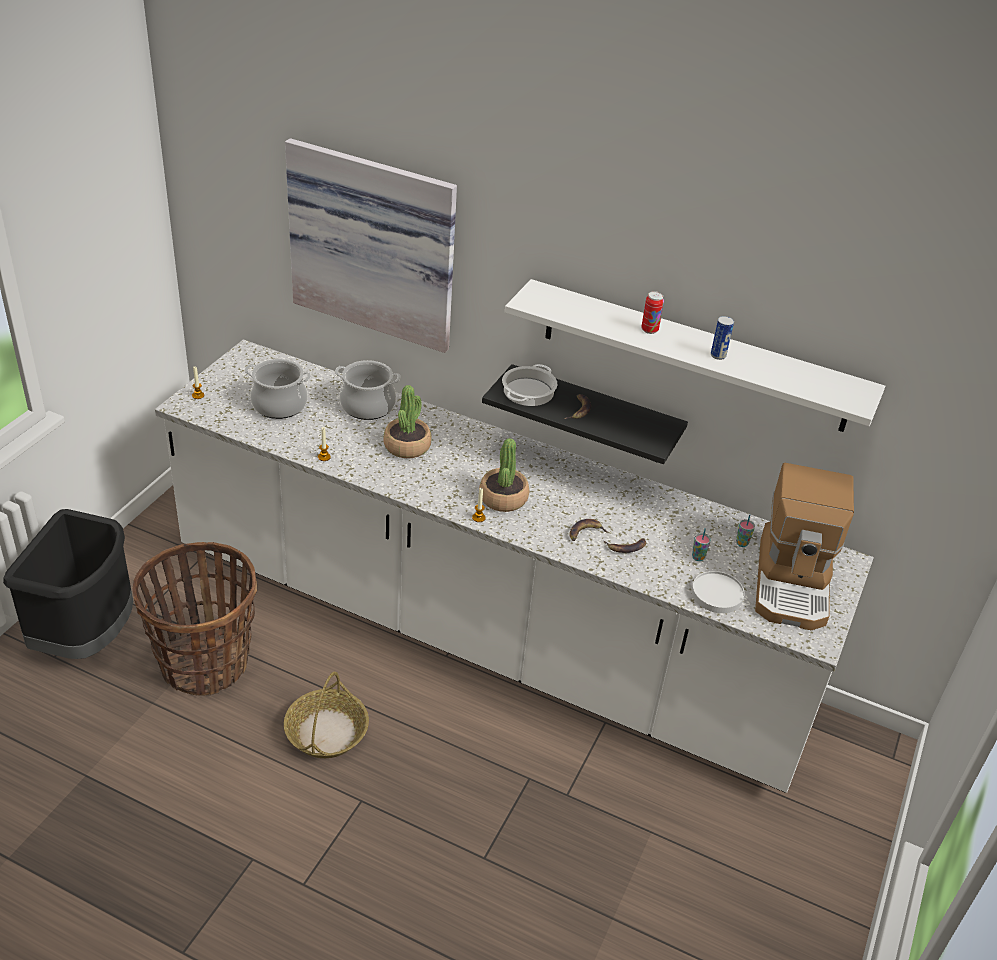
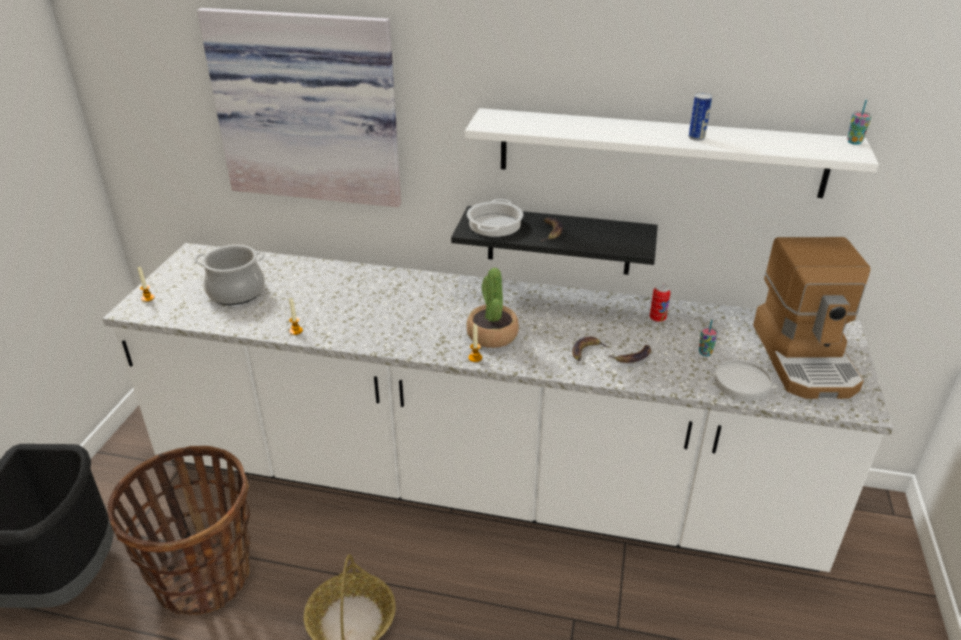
camera: 10 degrees left, 5 degrees down
(367, 406) = (327, 278): cooking pot -> none
(407, 446) = (378, 306): potted plant -> none
(649, 330) = (617, 128): can -> can (657, 319)
(742, 543) = (738, 332): cup -> cup (854, 142)

